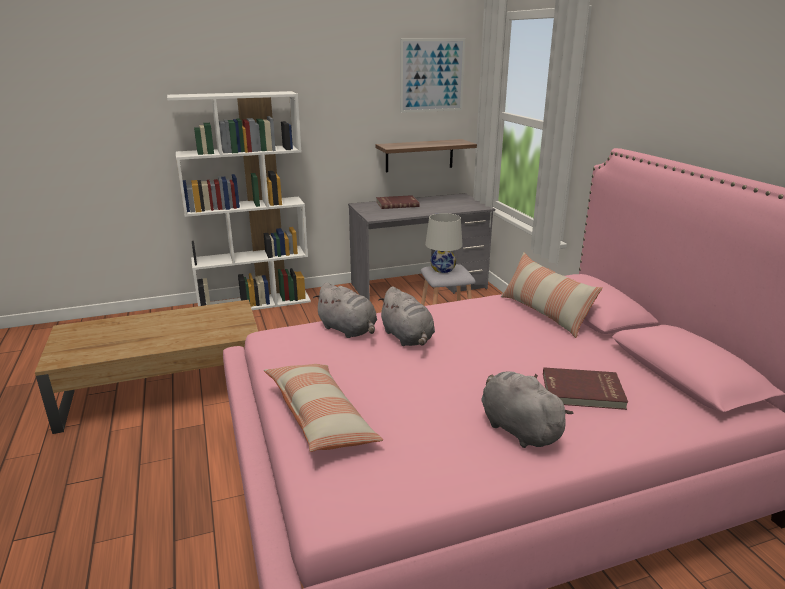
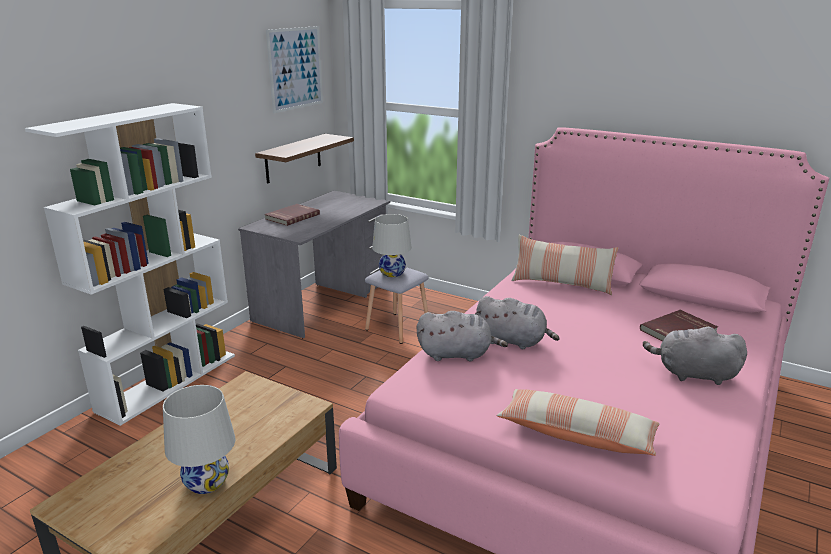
camera: 40 degrees left, 0 degrees up
(129, 349) = (207, 482): none -> white table lamp

